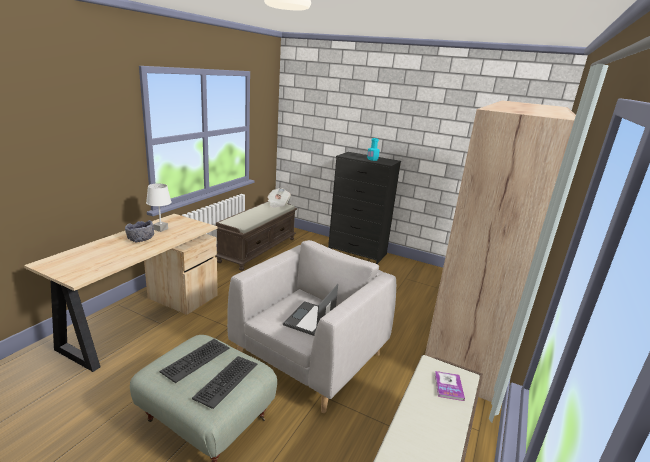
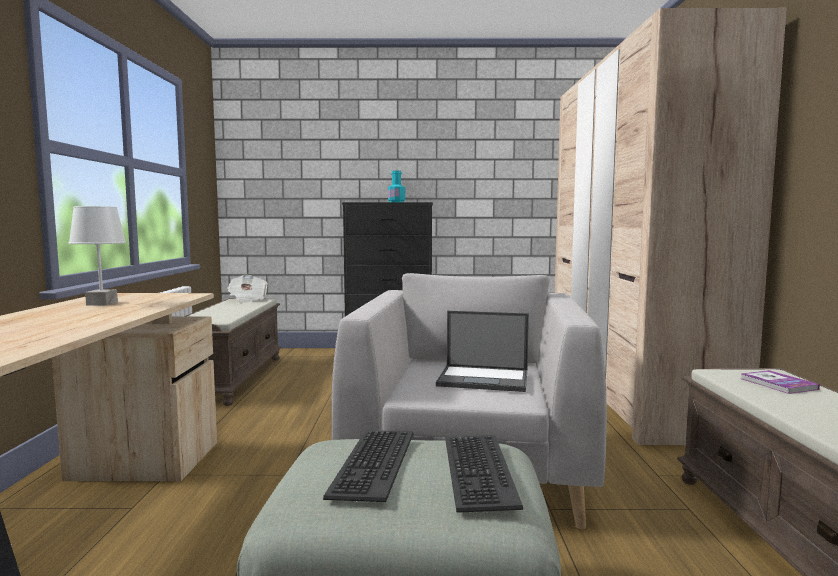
camera: 25 degrees left, 15 degrees down
(140, 239) = (74, 313): grey bowl -> none
(309, 319) = (484, 379): laptop -> laptop turned 75 degrees counterclockwise

